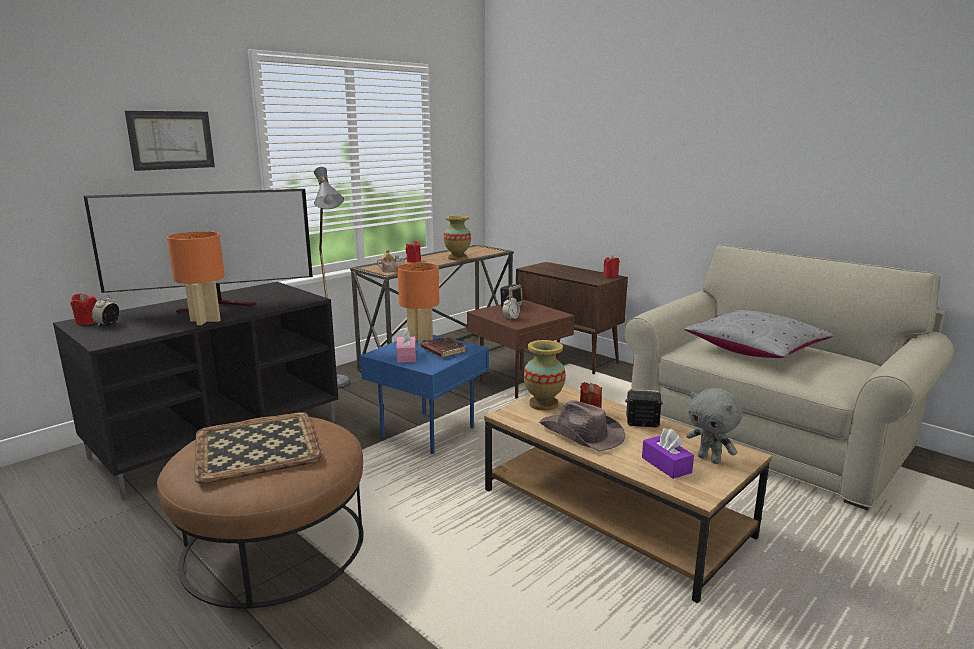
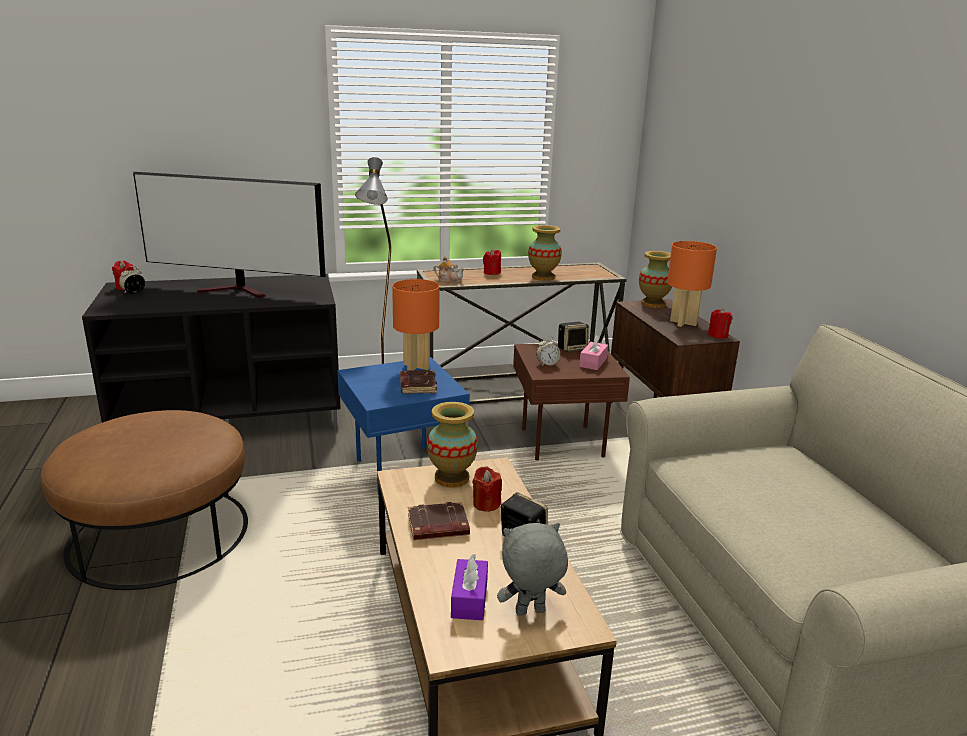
camera: 30 degrees right, 5 degrees up
(171, 140) = (236, 120): picture -> none
(204, 321) = (200, 305): orange table lamp -> orange table lamp (682, 323)
(256, 447) = (138, 439): tray -> none
(406, 356) = (374, 382): pink tissue box -> pink tissue box (593, 362)
(542, 266) = (653, 304): none -> vase
(581, 434) = (437, 527): brown hat -> brown book
(710, 459) = (530, 613): grey plush toy -> grey plush toy turned 90 degrees clockwise
(755, 349) = (776, 490): grey pillow -> none

